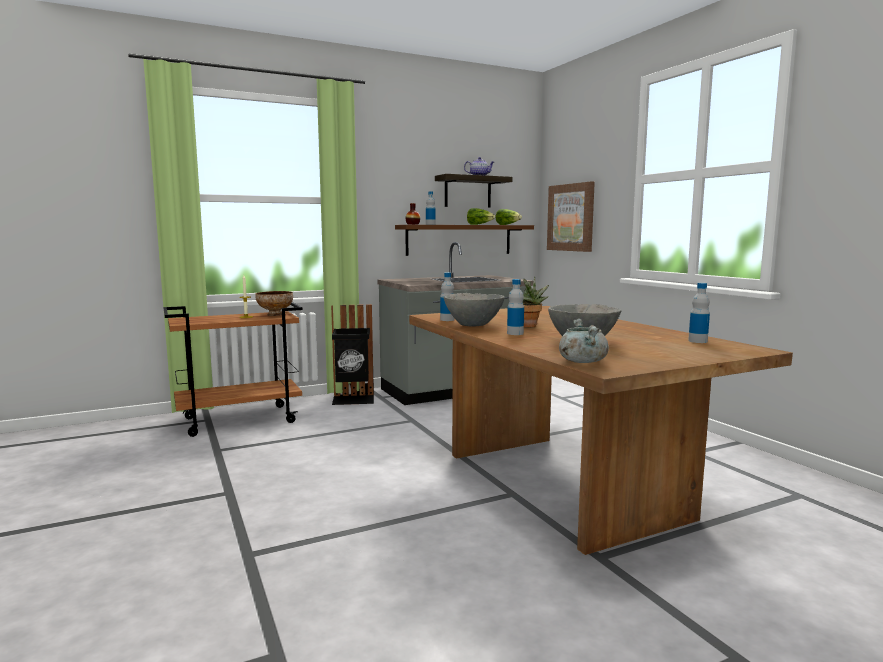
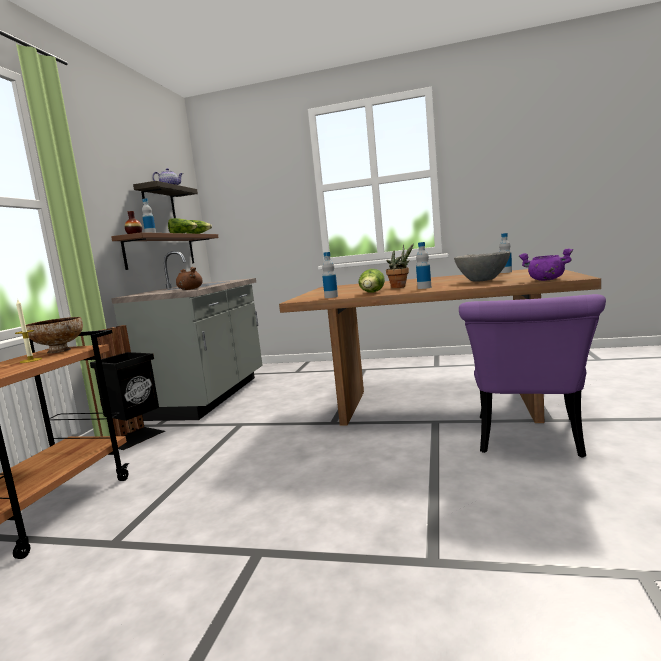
camera: 50 degrees left, 0 degrees up
(421, 283) = (190, 289): none -> brown cooking pot
(473, 325) = (372, 293): grey bowl -> lettuce
(517, 555) = (529, 441): none -> purple chair
(571, 217) = (247, 225): picture -> none
(581, 361) = (545, 280): grey cooking pot -> purple cooking pot

